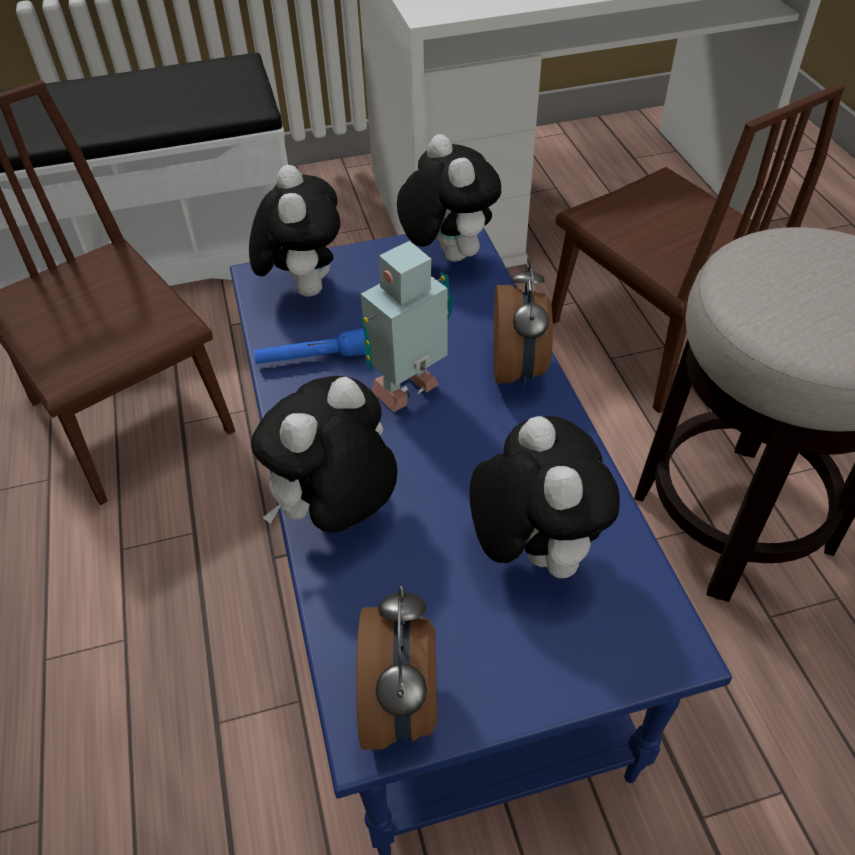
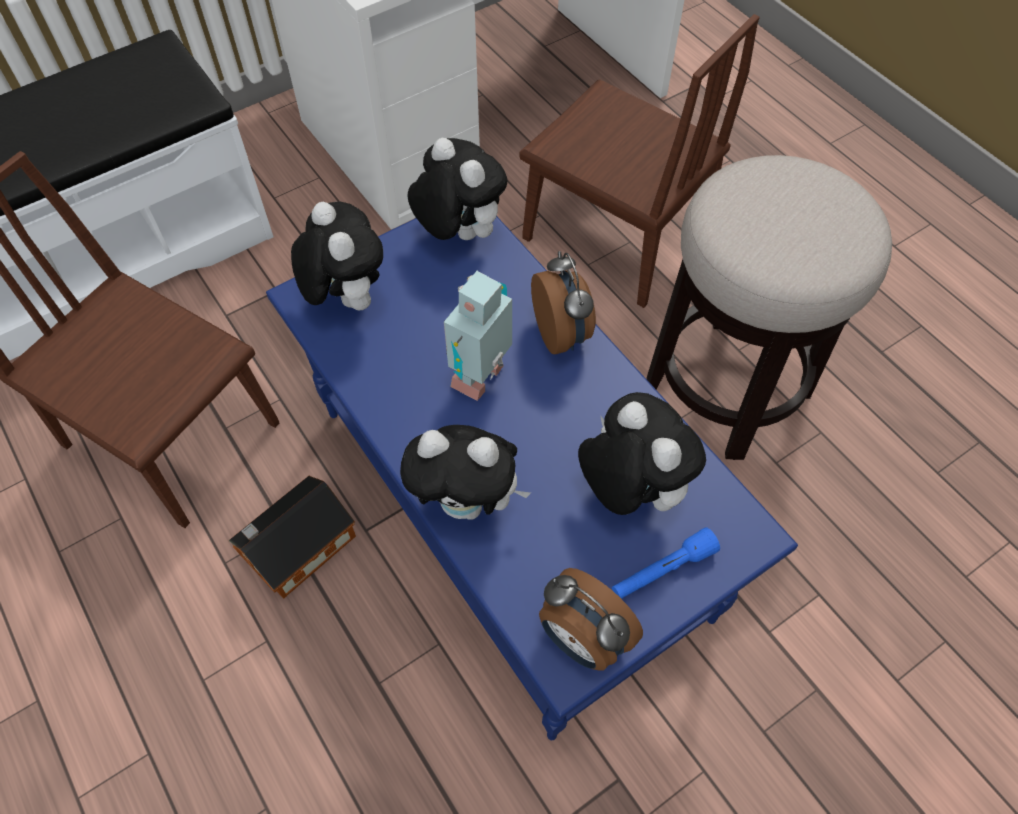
camera: 20 degrees left, 10 degrees up
(196, 556) = (296, 549): none -> toy house
(313, 358) = (387, 367): blue flashlight -> blue flashlight (662, 570)
(336, 512) = (468, 502): plush toy -> plush toy turned 105 degrees counterclockwise
(402, 705) = (582, 639): alarm clock -> alarm clock turned 150 degrees clockwise

